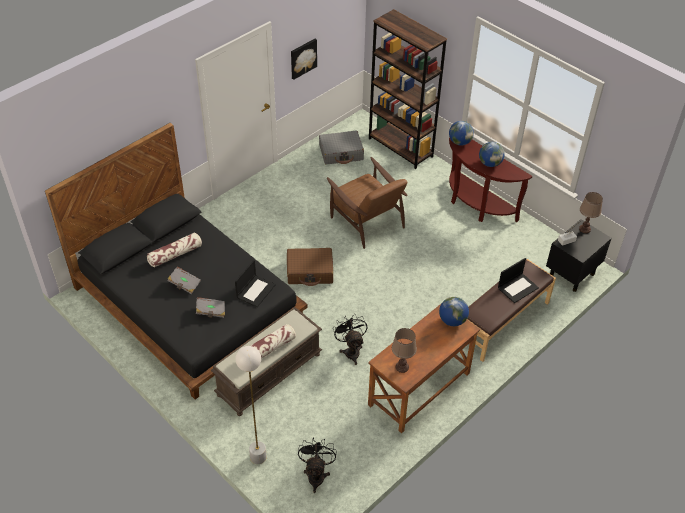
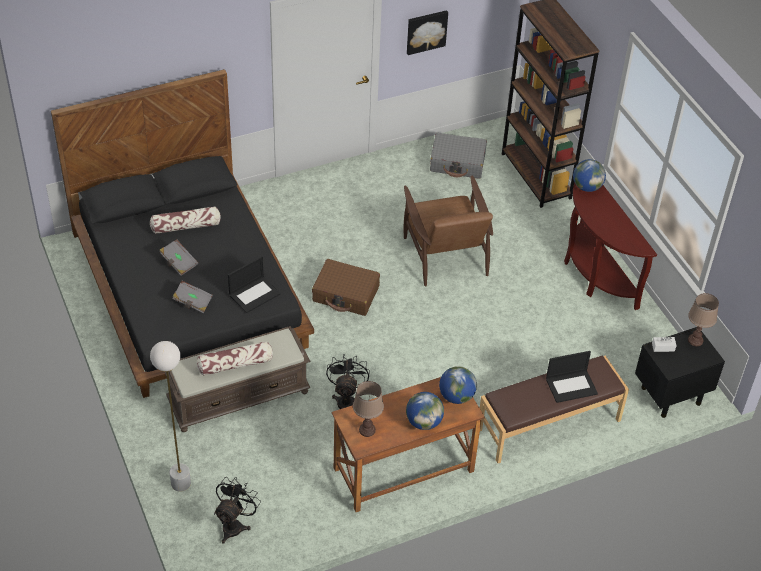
camera: 20 degrees right, 0 degrees up
(490, 163) = (610, 224): globe -> globe (423, 422)

